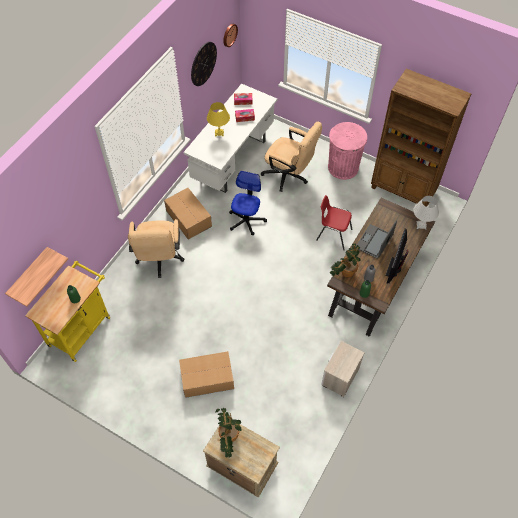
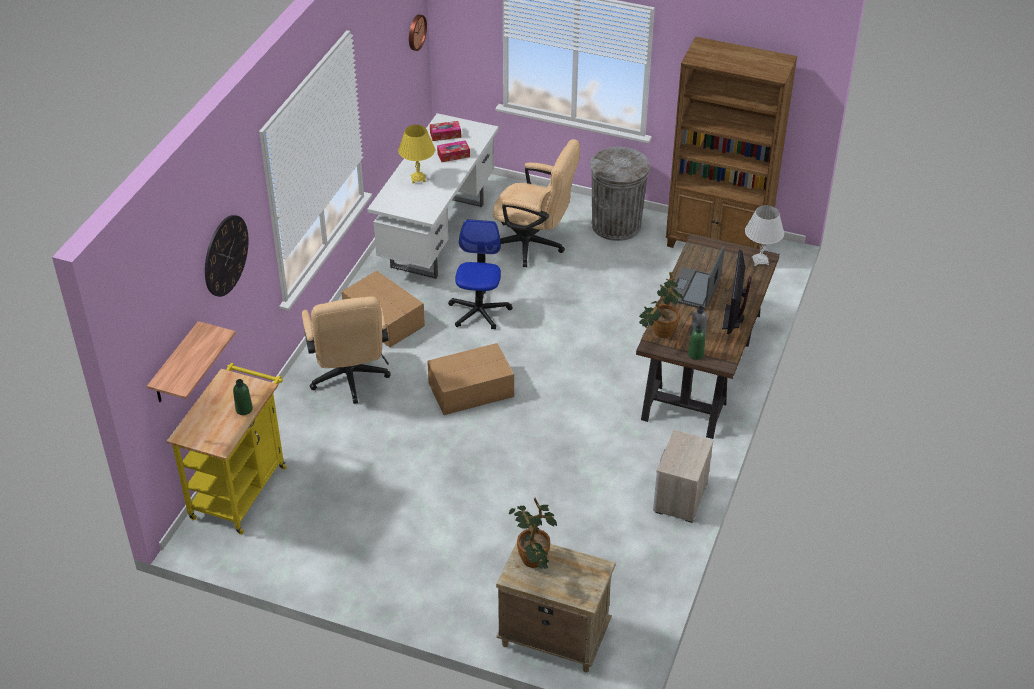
camera: 10 degrees left, 15 degrees down
(203, 64) = (385, 70): wall clock -> wall clock (225, 255)
(206, 378) = (465, 527): cardboard box -> cardboard box (469, 389)
(333, 234) = (622, 314): red chair -> none
(343, 167) = (616, 225): pink trash can -> grey trash can

